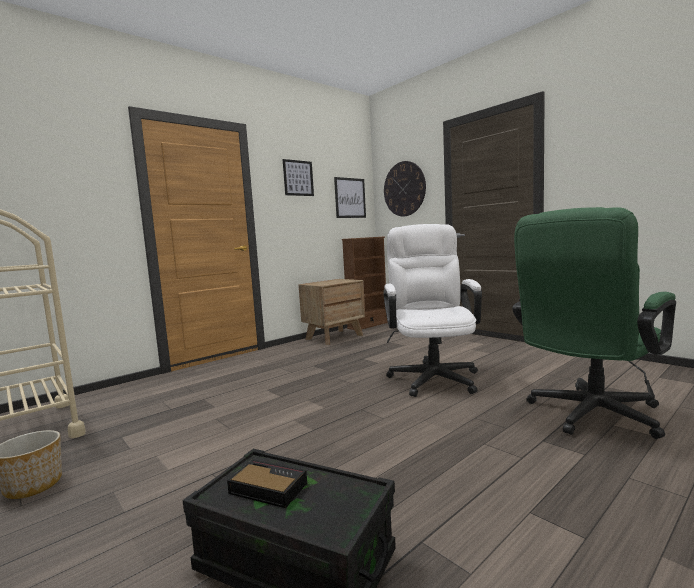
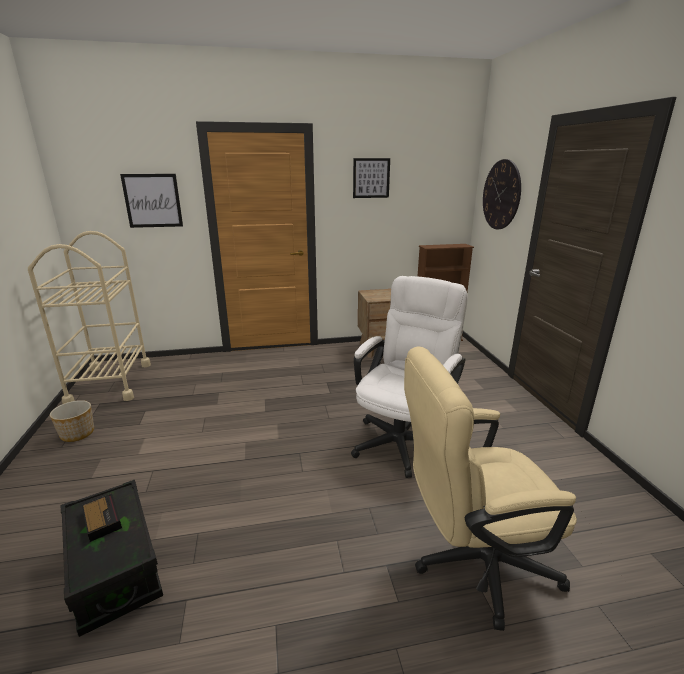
camera: 30 degrees right, 15 degrees up
(350, 198) = (439, 197): picture -> picture (152, 200)
(588, 416) = (471, 562): green office chair -> beige office chair

